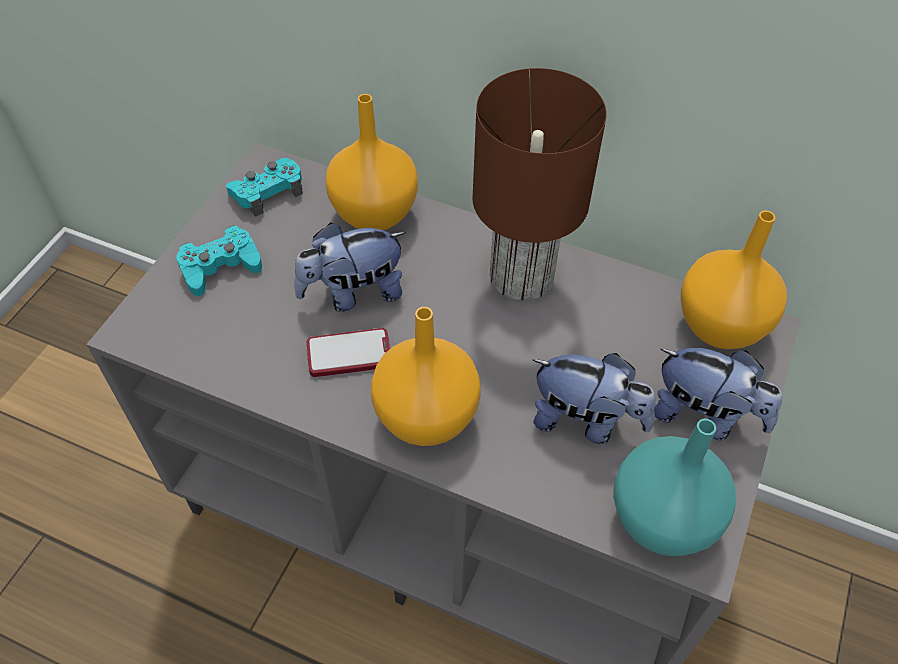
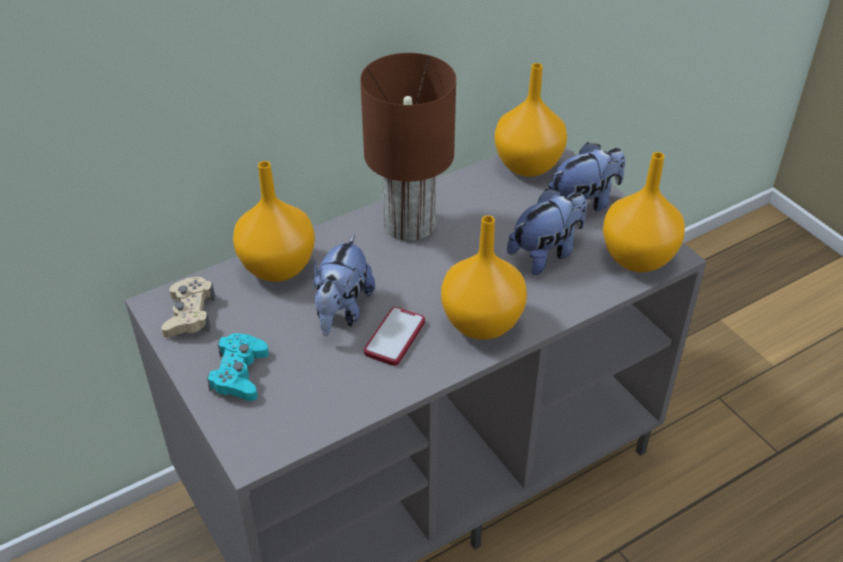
camera: 55 degrees left, 10 degrees down
(268, 192) = (189, 314): turquoise game controller -> beige game controller
(662, 521) = (639, 258): turquoise vase -> orange vase

